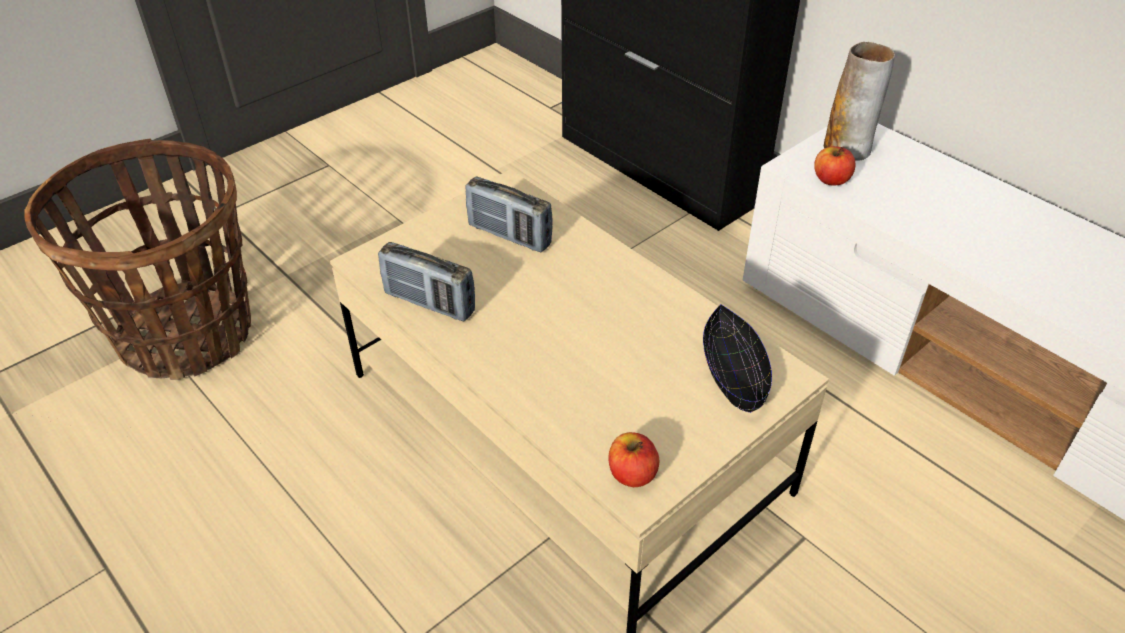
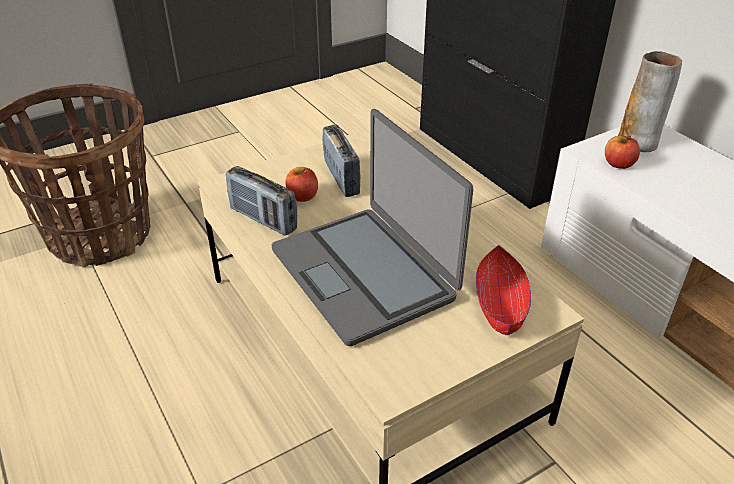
camera: 10 degrees right, 5 degrees down
(509, 235) = (341, 178): radio -> radio turned 150 degrees counterclockwise
(570, 357) = (364, 273): none -> laptop
(632, 474) = (390, 371): apple -> apple (302, 196)
(733, 371) = (500, 301): black bowl -> red bowl

